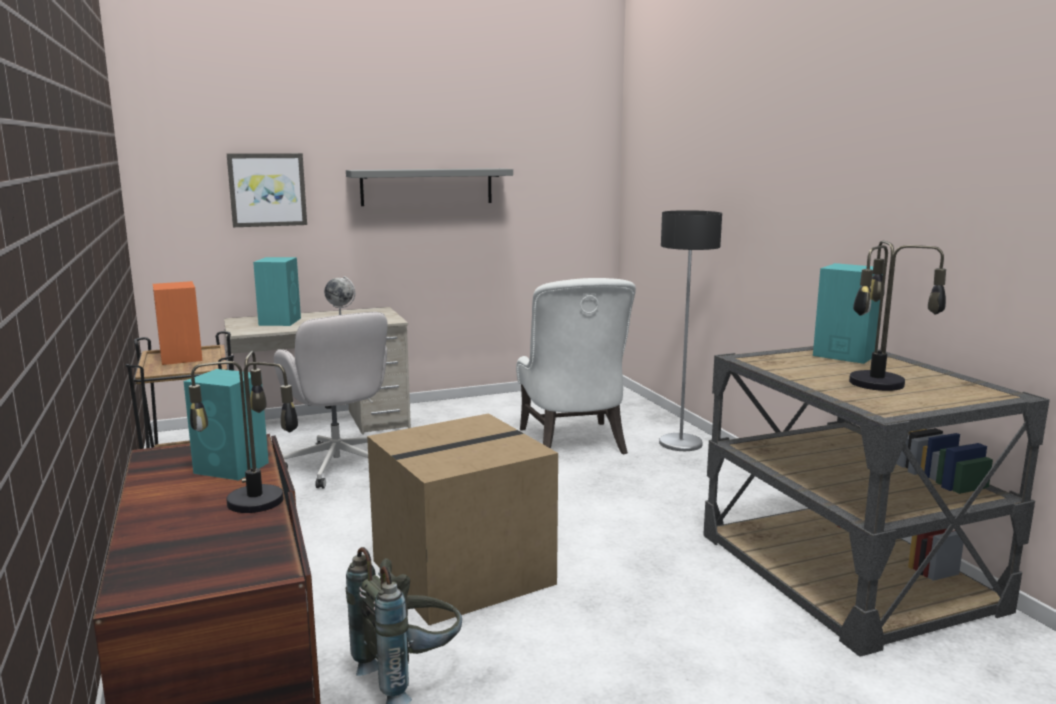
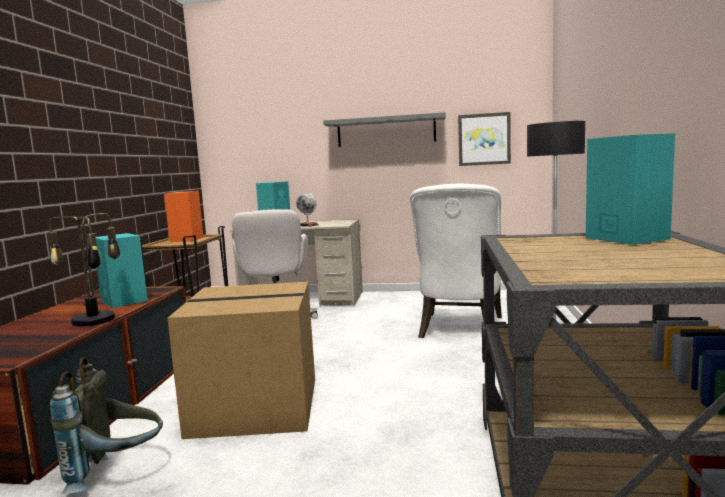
camera: 30 degrees right, 5 degrees down
(267, 190) = (278, 138): picture -> picture (484, 139)
(877, 383) = (607, 259): table lamp -> none

